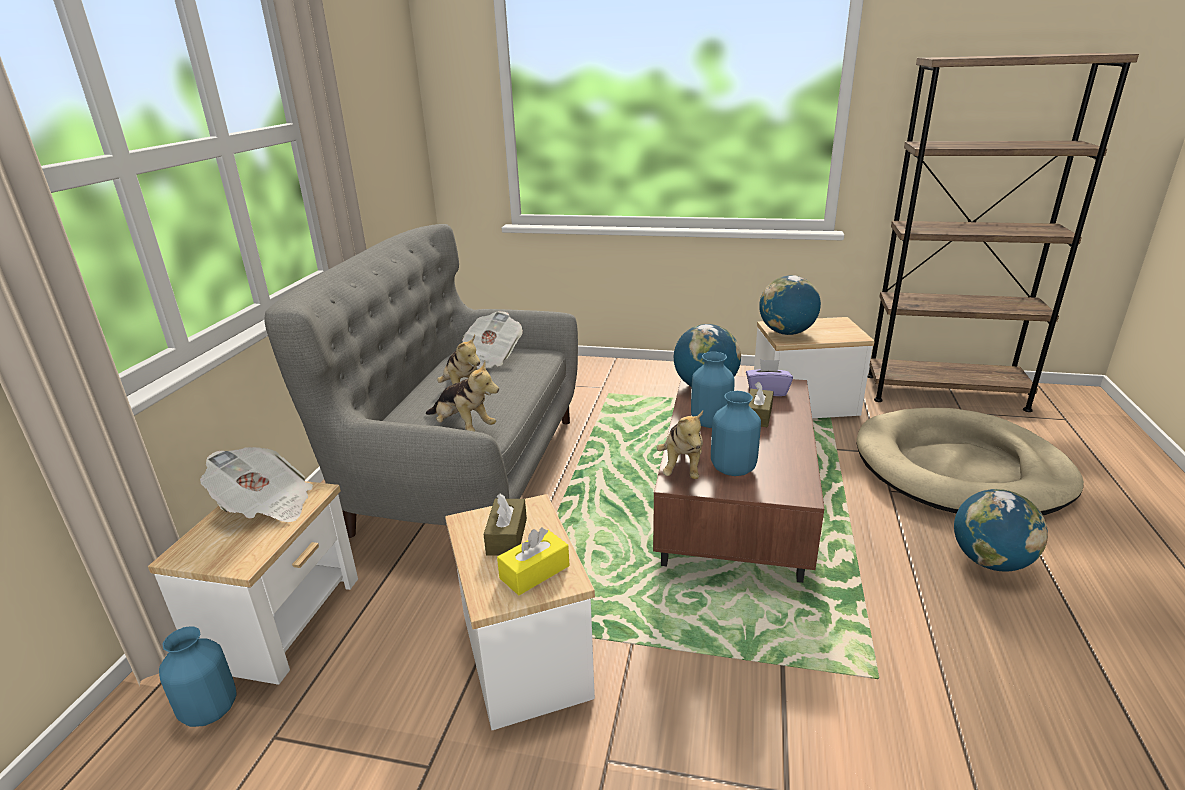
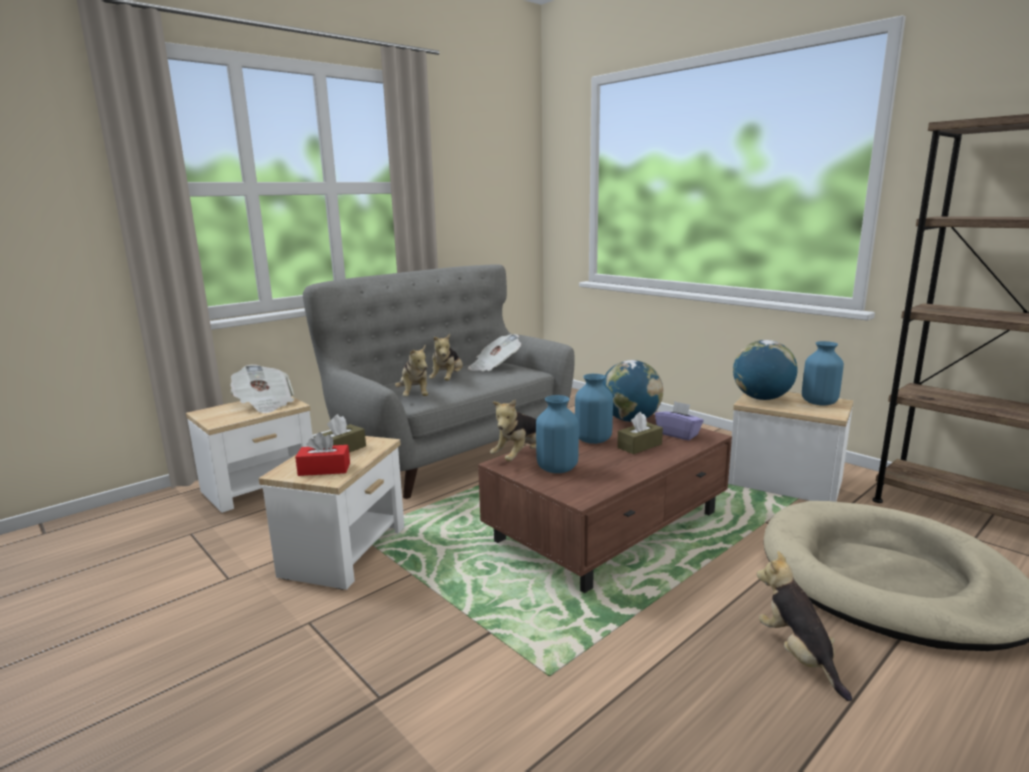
camera: 35 degrees right, 10 degrees down
(210, 709) = (185, 511): blue vase -> blue vase (819, 402)
(534, 572) = (324, 469): yellow tissue box -> red tissue box
(990, 561) = (798, 655): globe -> plush toy

